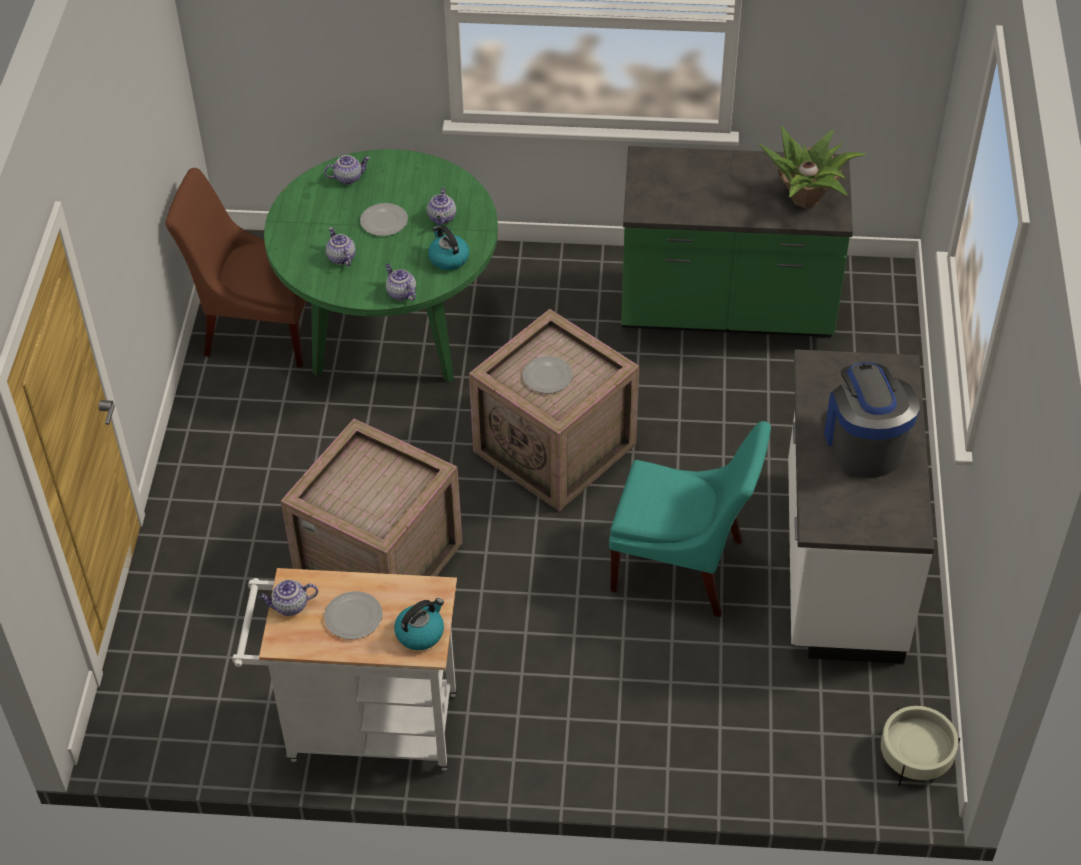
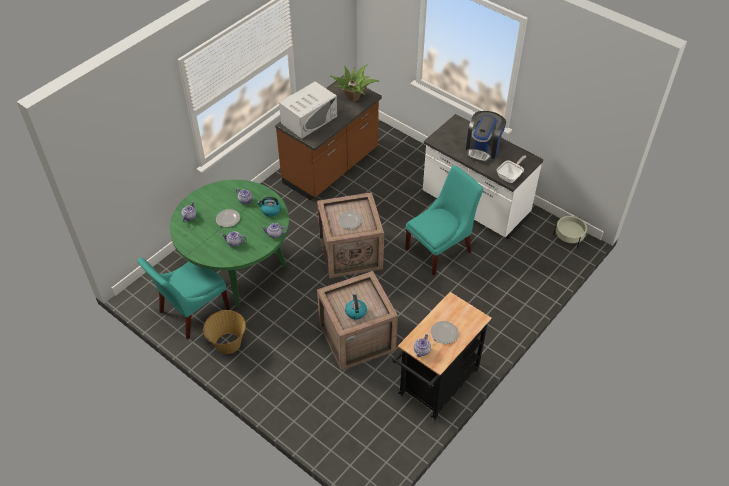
camera: 55 degrees left, 0 degrees up
(233, 407) = (228, 344): none -> basket
(258, 328) = (191, 312): brown chair -> turquoise chair
(361, 727) = (435, 387): white cart -> black cart
(420, 633) = (468, 316): kettle -> kettle (355, 312)
(686, 177) = (309, 119): none -> white microwave
(726, 310) = (331, 167): green counter -> brown counter
(830, 520) = (510, 176): none -> frying pan
(864, 443) = (483, 148): coffee machine -> coffee machine turned 90 degrees counterclockwise

